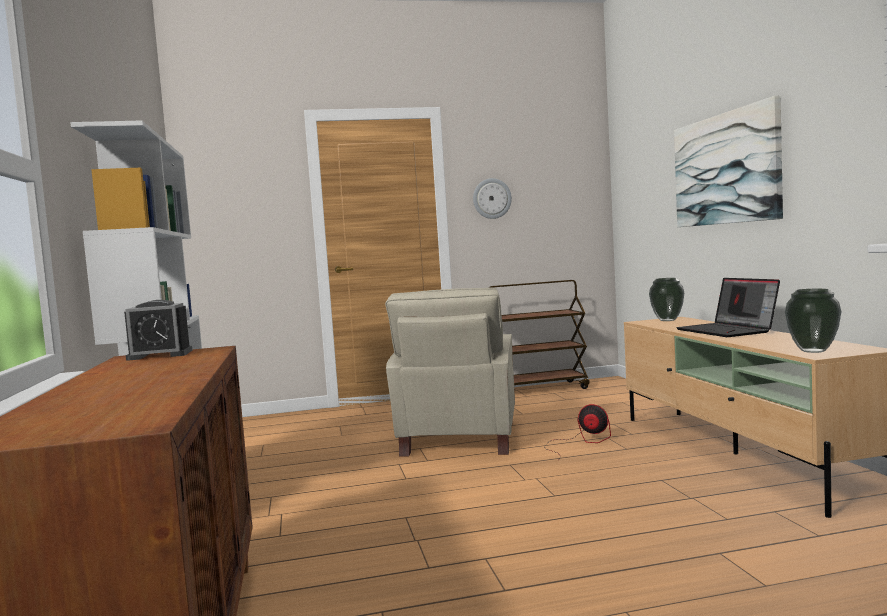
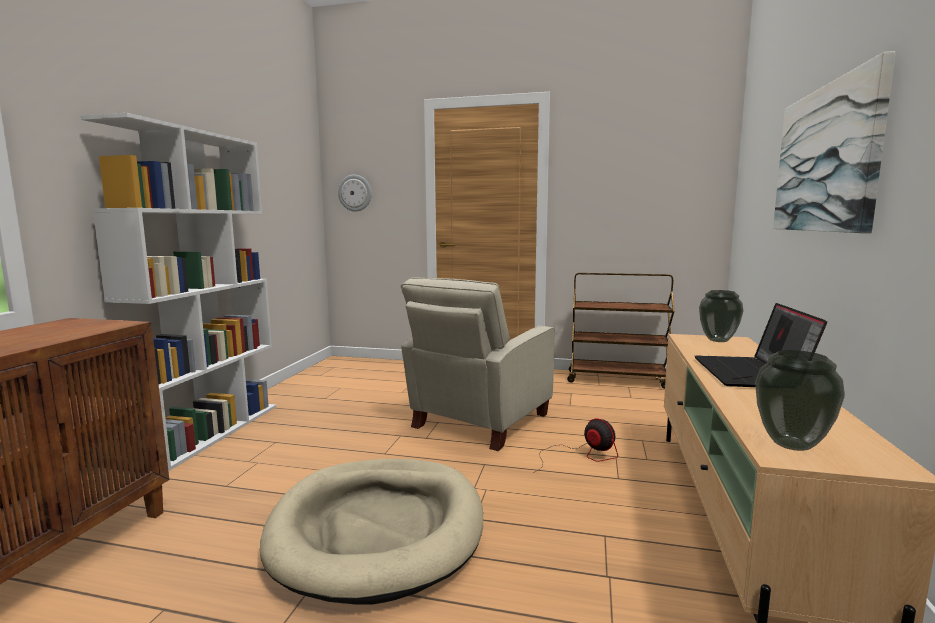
camera: 25 degrees right, 5 degrees up
(160, 355) = (79, 323): alarm clock -> none
(486, 521) = (378, 529): none -> beige dog bed
(491, 198) = (595, 185): wall clock -> wall clock (355, 193)

